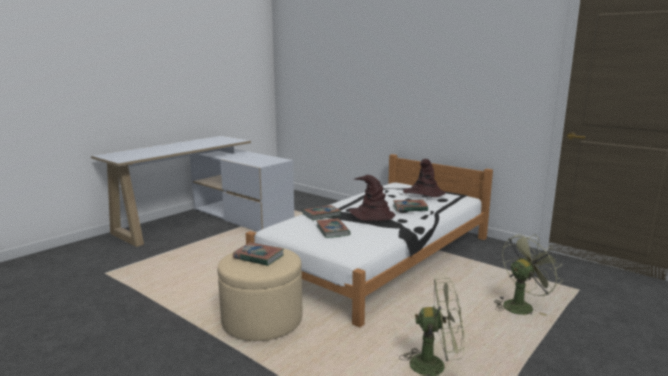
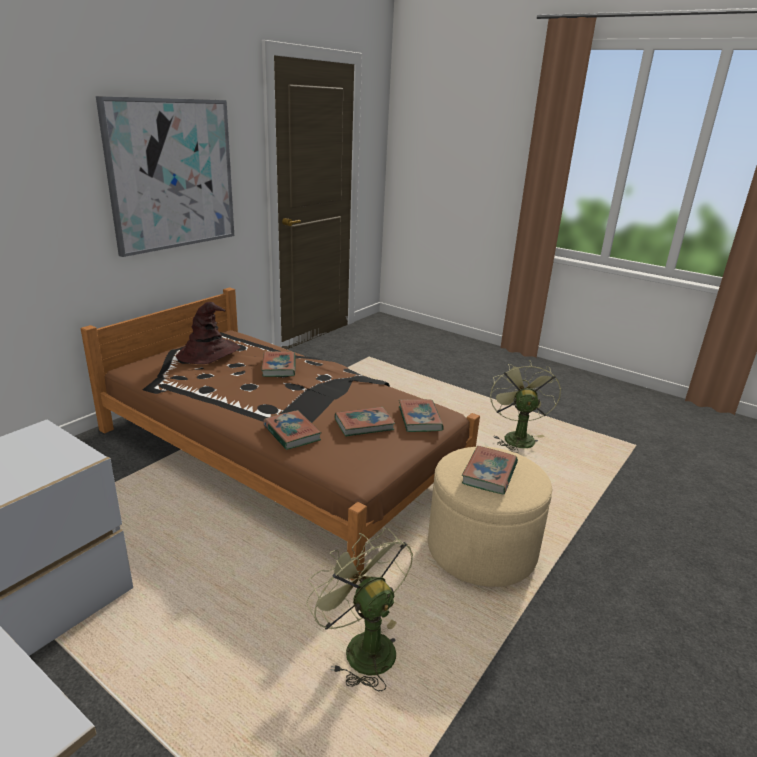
camera: 95 degrees left, 10 degrees up
(342, 246) = (420, 419): none -> book
(371, 215) = (302, 394): brown hat -> none
(379, 256) = (279, 451): white bed -> brown bed
(466, 81) = (172, 175): none -> picture
(521, 305) = (403, 385): green fan -> green fan (362, 646)

